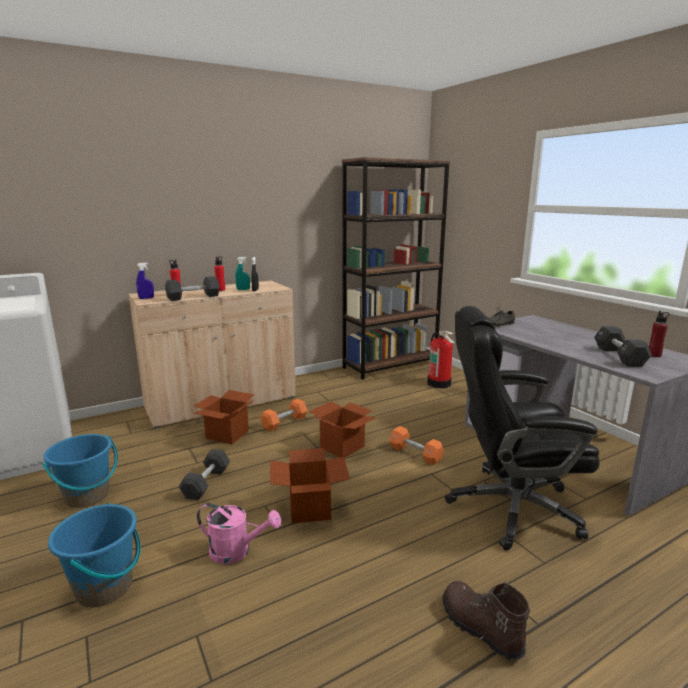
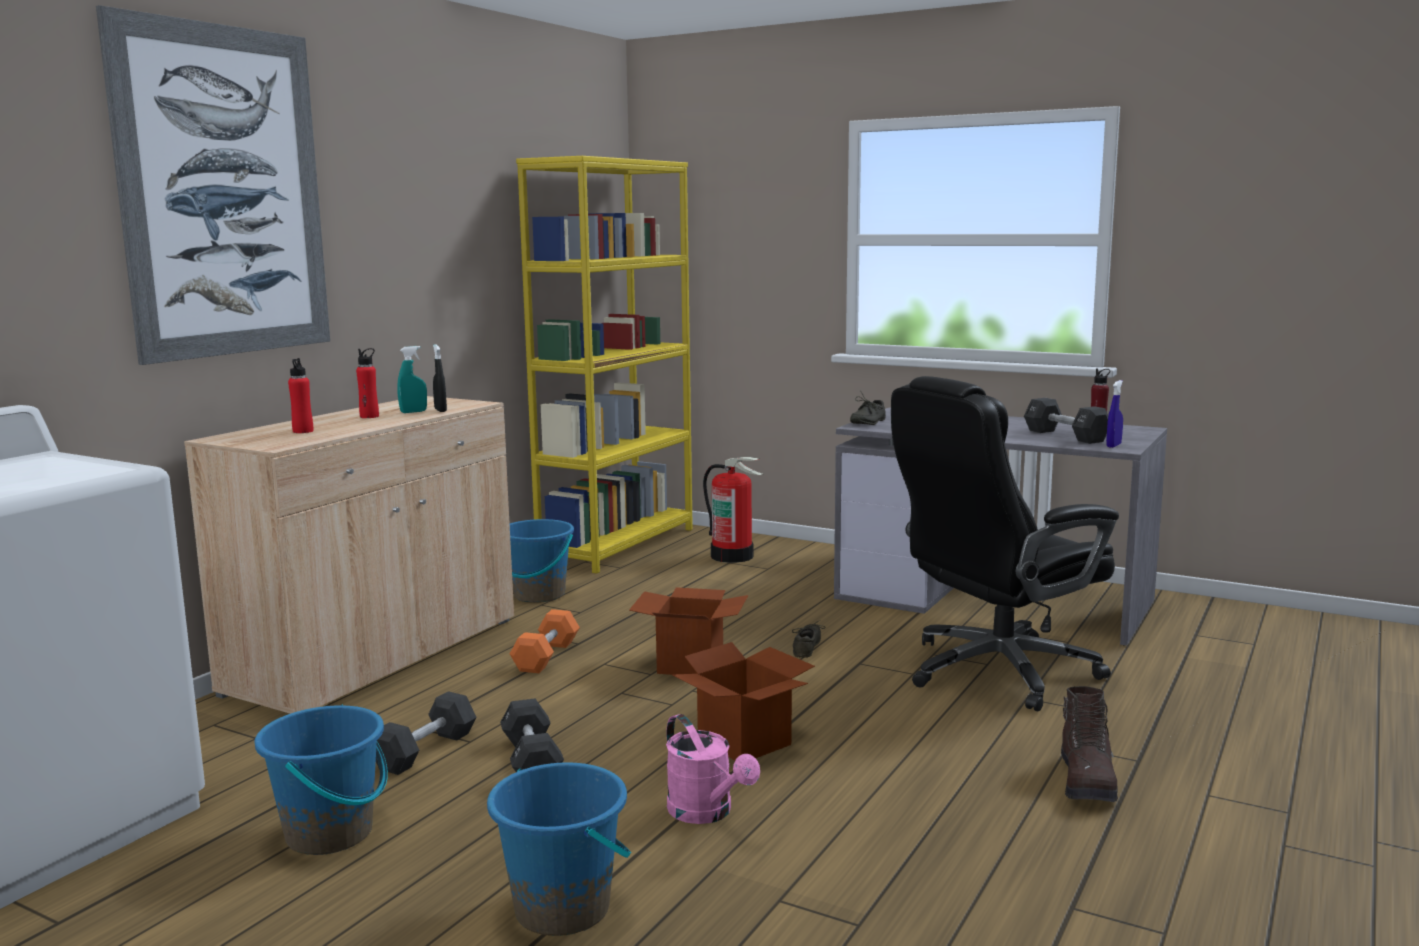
camera: 30 degrees left, 5 degrees down
(146, 298) = (256, 442): blue spray bottle -> blue spray bottle (1113, 446)
(154, 177) = (224, 192): none -> picture
(193, 297) = (353, 431): black dumbbell -> black dumbbell (425, 751)
(227, 434) = (466, 694): cardboard box -> none
(237, 551) = (707, 813): pink watering can -> pink watering can turned 75 degrees clockwise
(323, 386) = (538, 595): none -> blue bucket
(390, 365) = (618, 545): brown bookcase -> yellow bookcase
(415, 453) = (809, 647): orange dumbbell -> grey shoe
(479, 628) = (1087, 782): brown boot -> brown boot turned 105 degrees counterclockwise

